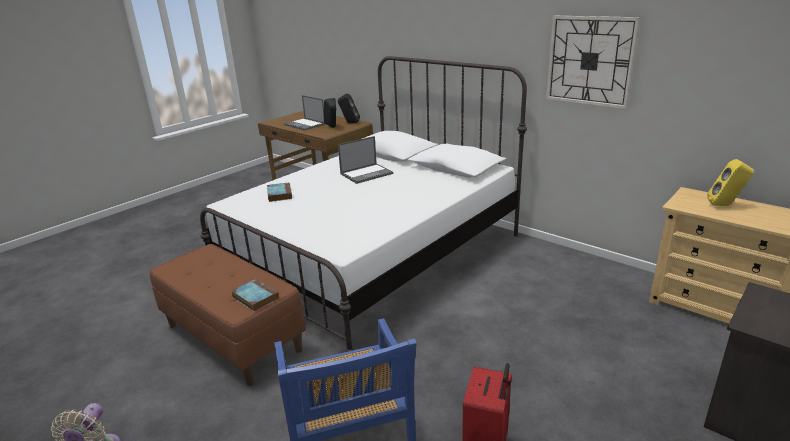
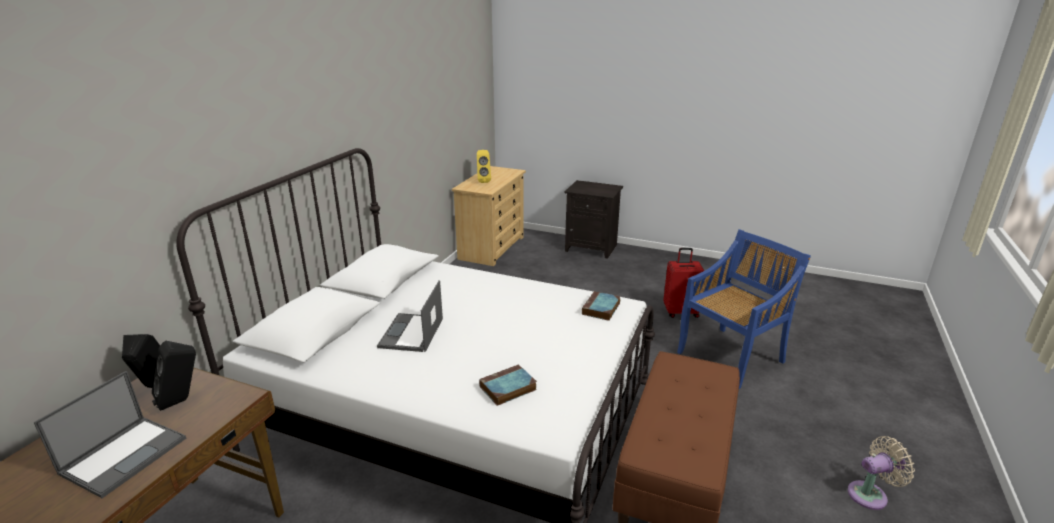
camera: 110 degrees left, 0 degrees up
(254, 297) = (695, 370): book -> book (601, 309)
(367, 173) = (411, 333): laptop -> laptop turned 120 degrees counterclockwise
(590, 61) = (396, 118): wall clock -> none

